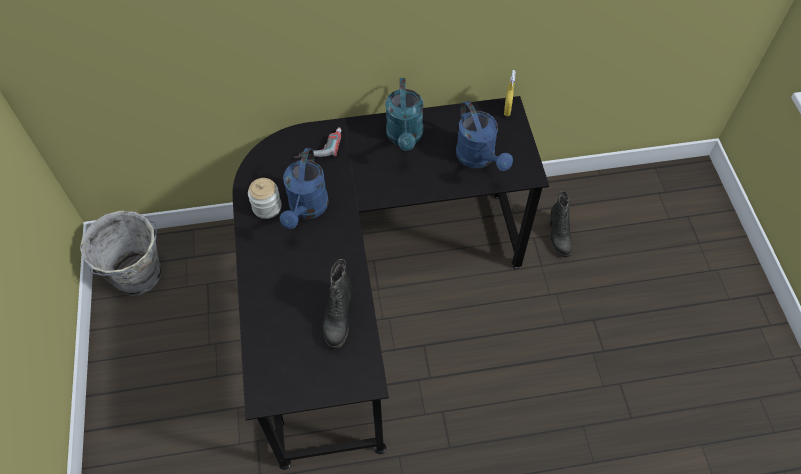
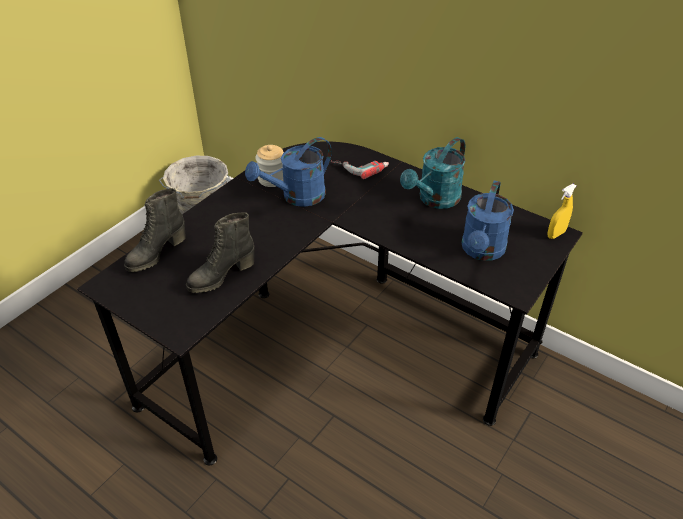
camera: 45 degrees right, 15 degrees down
(558, 236) = (558, 429): black boot -> black boot (156, 253)

